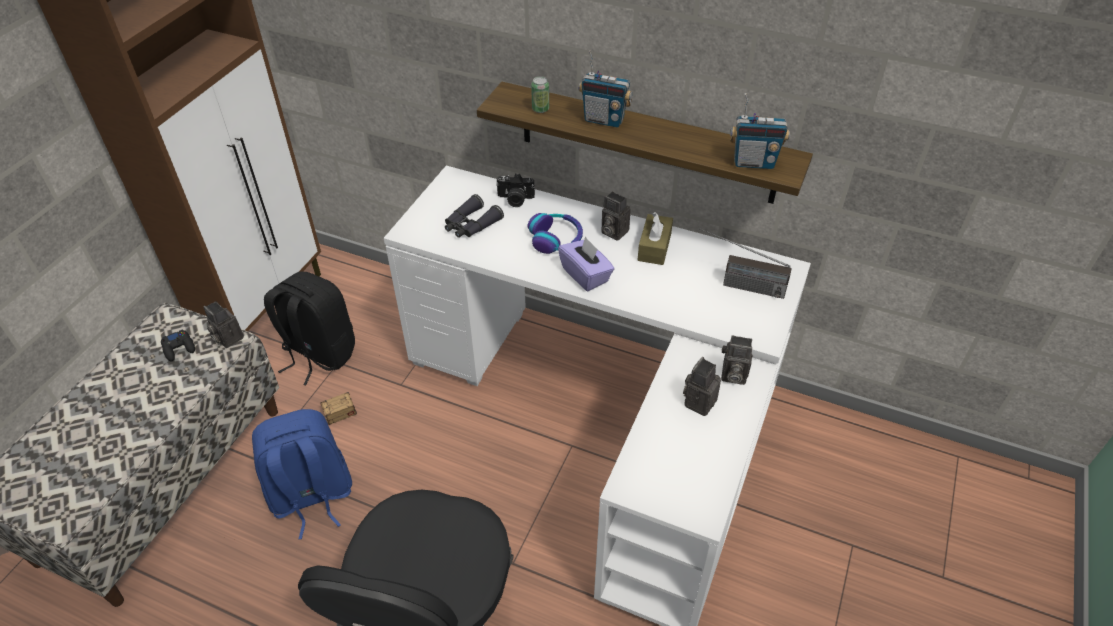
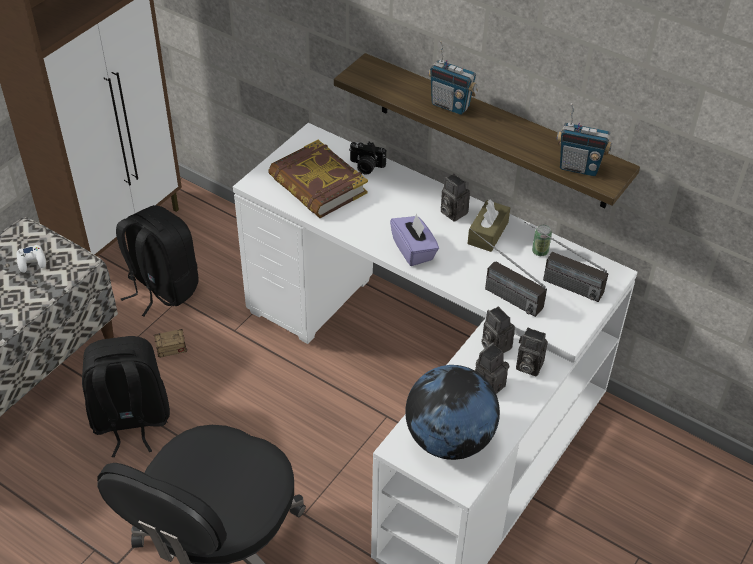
camera: 10 degrees right, 0 degrees up
(179, 348) = (32, 261): black game controller -> white game controller
(227, 338) = (76, 259): camera -> camera (494, 345)
(311, 496) = (130, 421): blue backpack -> black backpack
(471, 225) = (317, 186): black binoculars -> book
(540, 109) = (393, 86): can -> can (540, 251)
(556, 239) = (395, 211): headphones -> none
(676, 468) = (449, 439): none -> globe
(683, 304) = (499, 292): none -> radio

